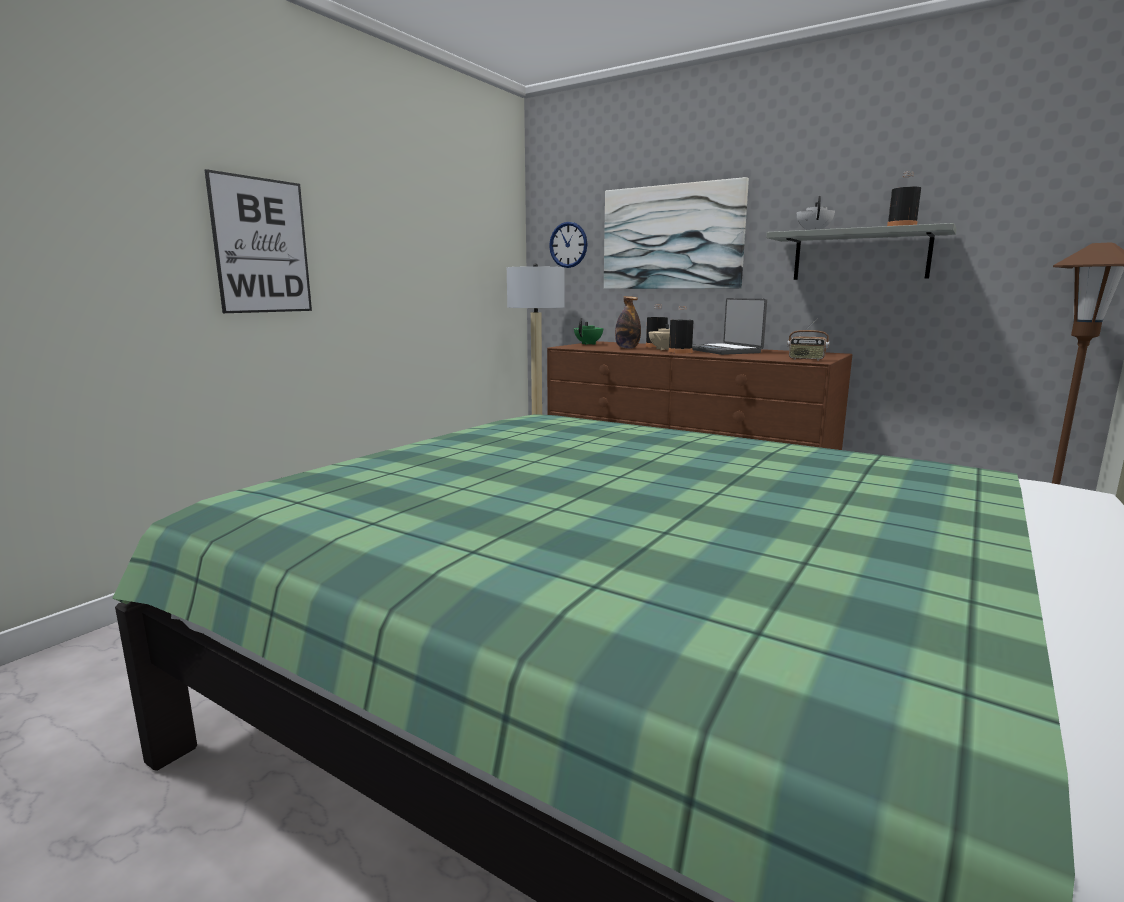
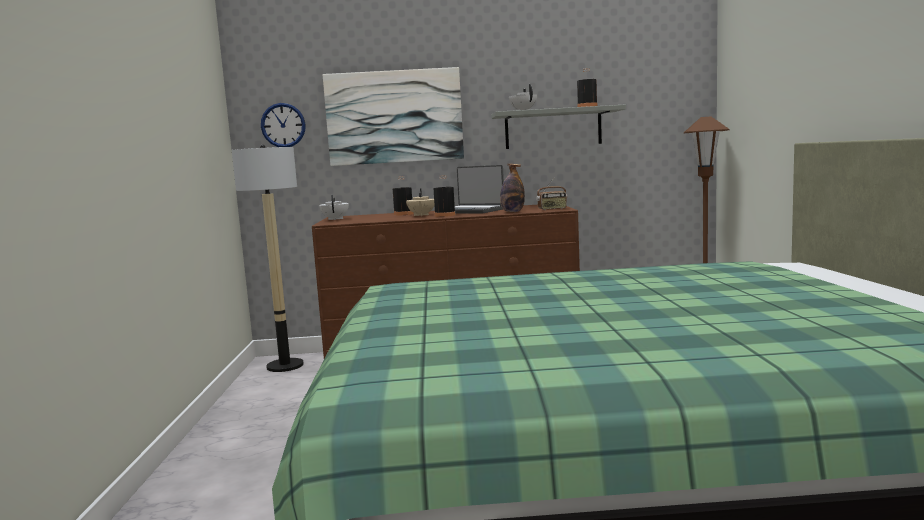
camera: 35 degrees left, 5 degrees down
(261, 246) = (66, 133): picture -> none
(588, 344) = (335, 219): green teapot -> white teapot
(627, 348) = (387, 218): bottle -> bottle (512, 212)

